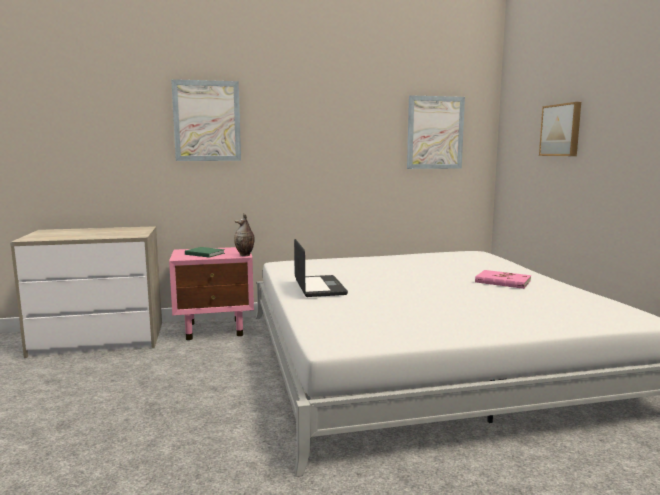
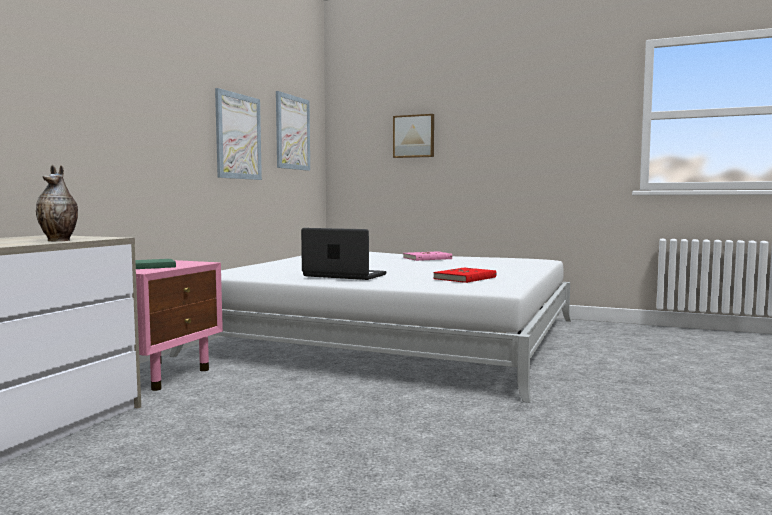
camera: 55 degrees left, 5 degrees down
(207, 121) = (108, 82): picture -> picture (238, 136)
(245, 255) = (204, 262): vase -> vase (60, 240)
(381, 319) = (465, 278): none -> red book

